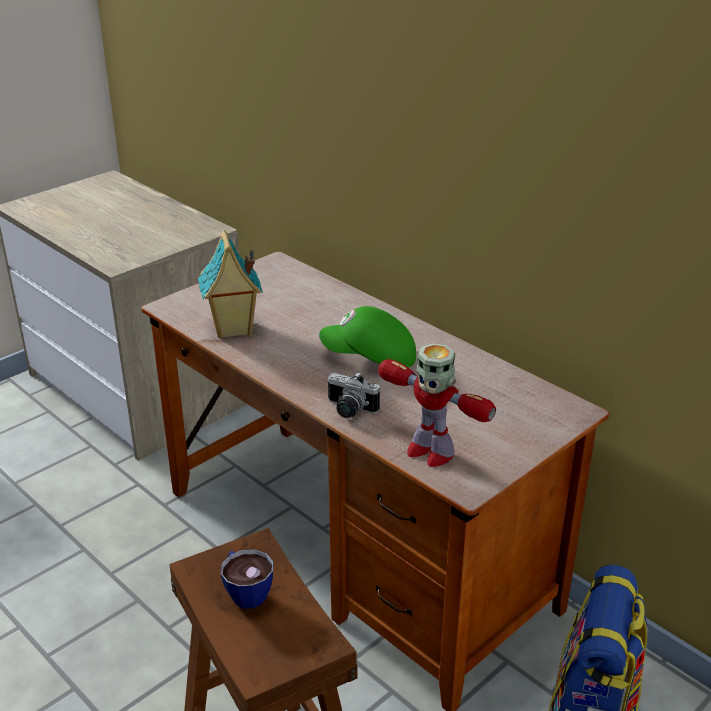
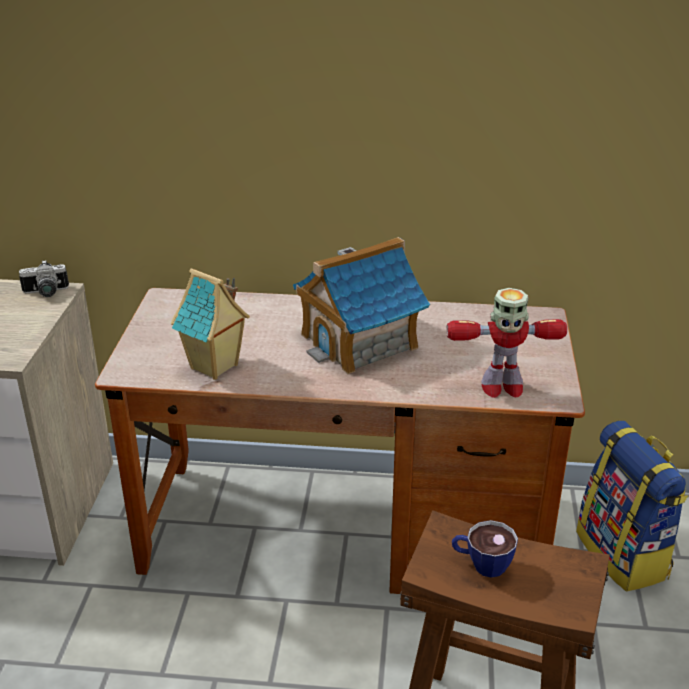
camera: 40 degrees left, 0 degrees up
(349, 410) = (404, 386): camera -> camera (45, 293)
(370, 358) = (360, 341): green cap -> toy house

